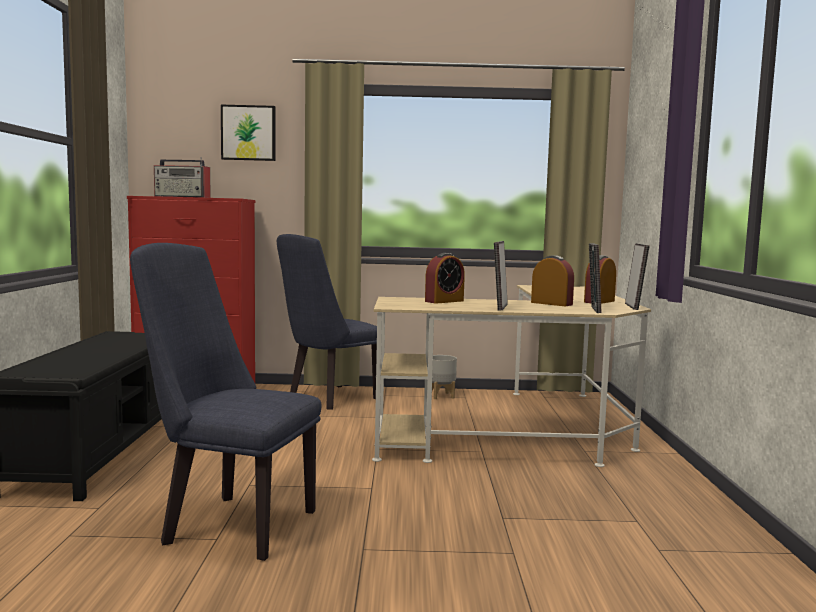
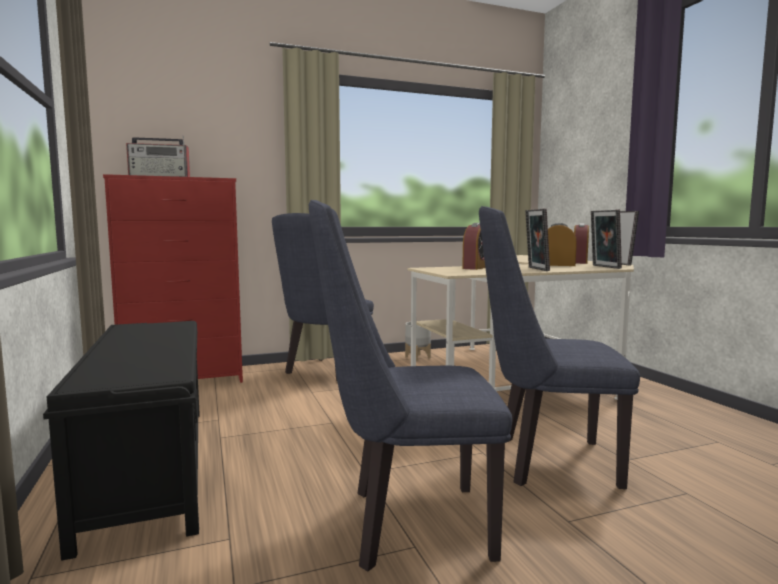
camera: 20 degrees left, 0 degrees up
(248, 133) = (222, 115): picture -> none
(418, 504) = (545, 461): none -> blue chair

